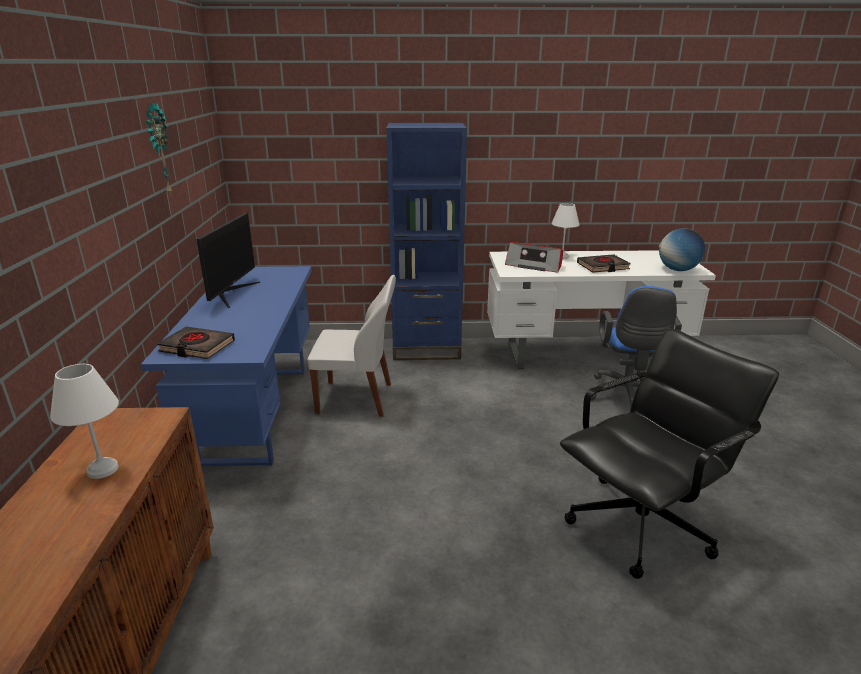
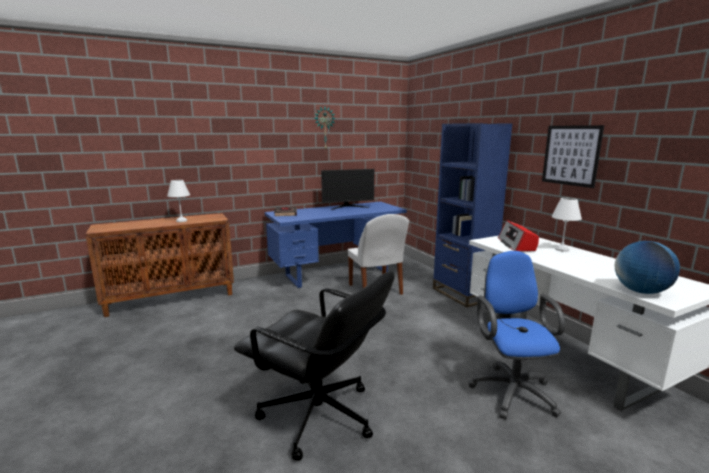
camera: 65 degrees right, 10 degrees down
(541, 158) = (571, 155): none -> picture
(602, 267) = (568, 263): black book -> none
(626, 397) = (511, 390): blue office chair -> blue office chair turned 105 degrees clockwise

